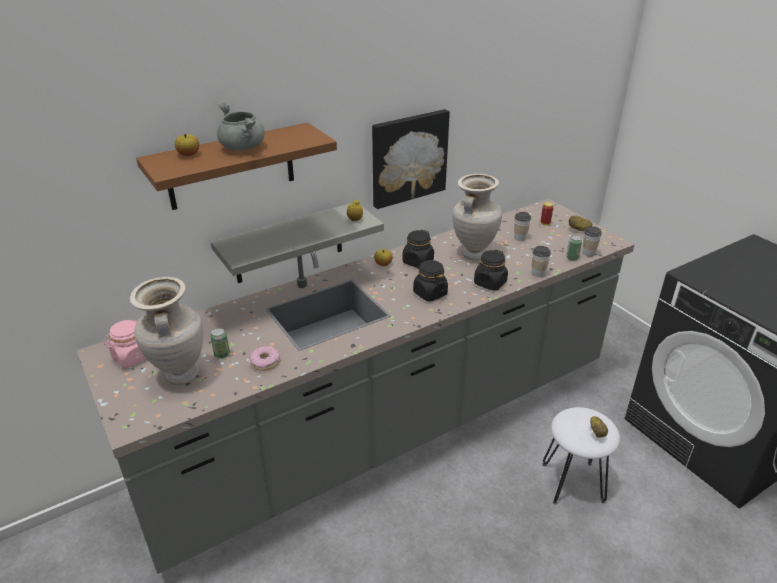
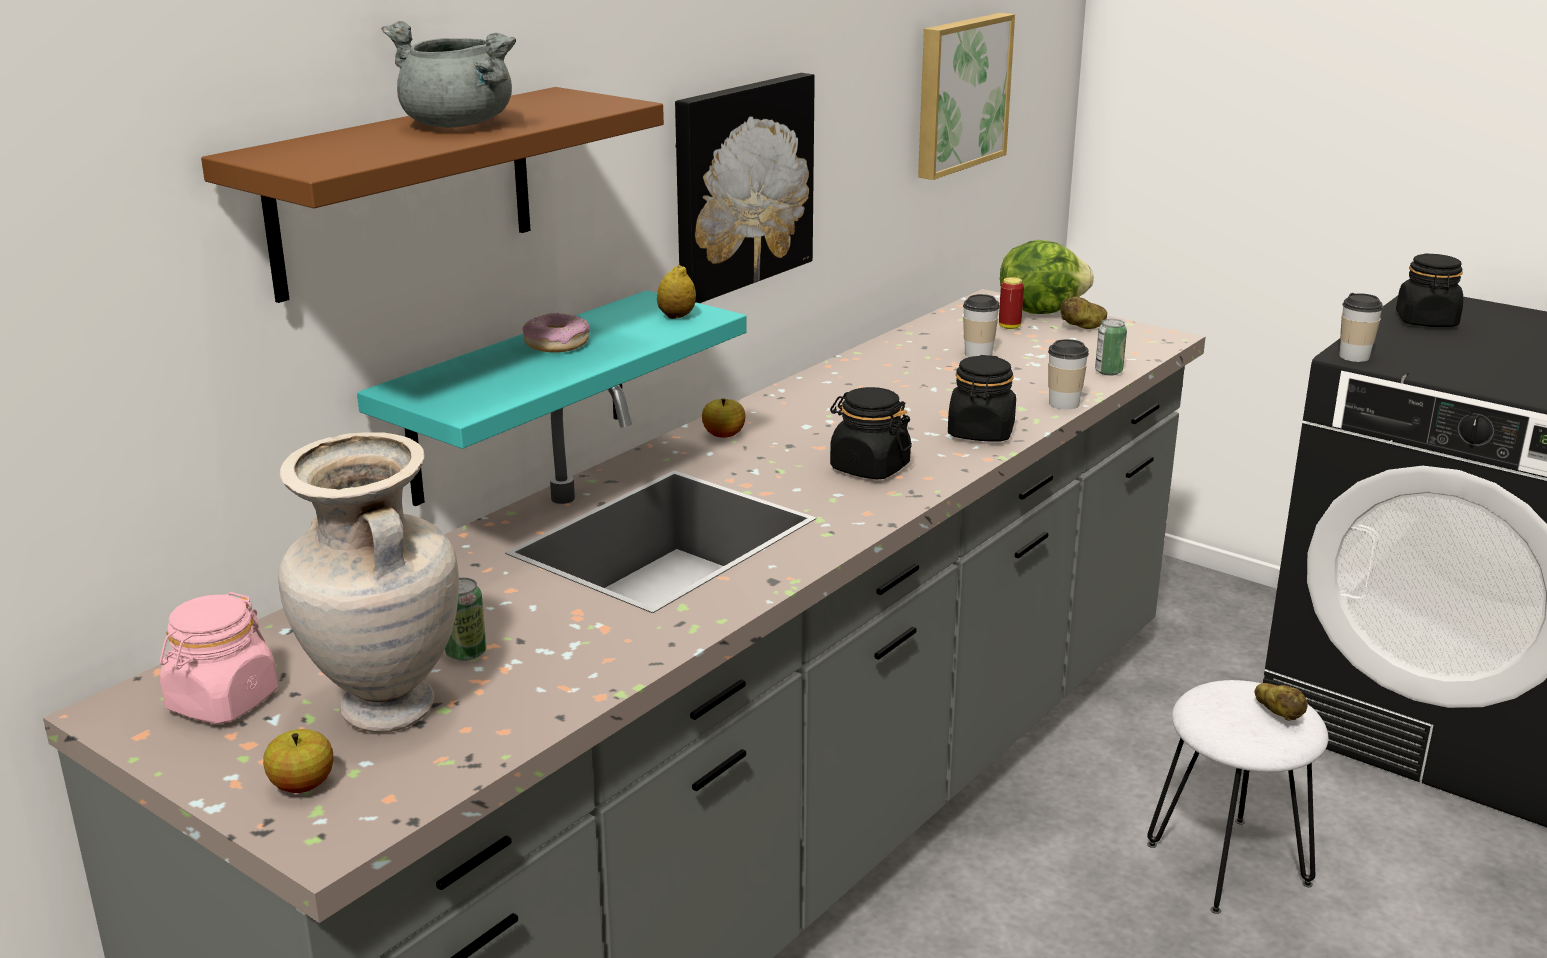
camera: 20 degrees left, 10 degrees down
(188, 155) = (337, 142): apple -> apple (302, 785)
(265, 362) = (588, 647): donut -> donut (557, 344)
(289, 243) = (519, 397): grey shelf -> turquoise shelf
(418, 262) = (797, 421): black jar -> black jar (1426, 321)
(473, 254) = (906, 392): beige vase -> none
(543, 112) = (959, 93): none -> picture
(566, 216) = (1040, 310): none -> lettuce
(588, 253) = (1133, 360): cup -> cup (1354, 356)

